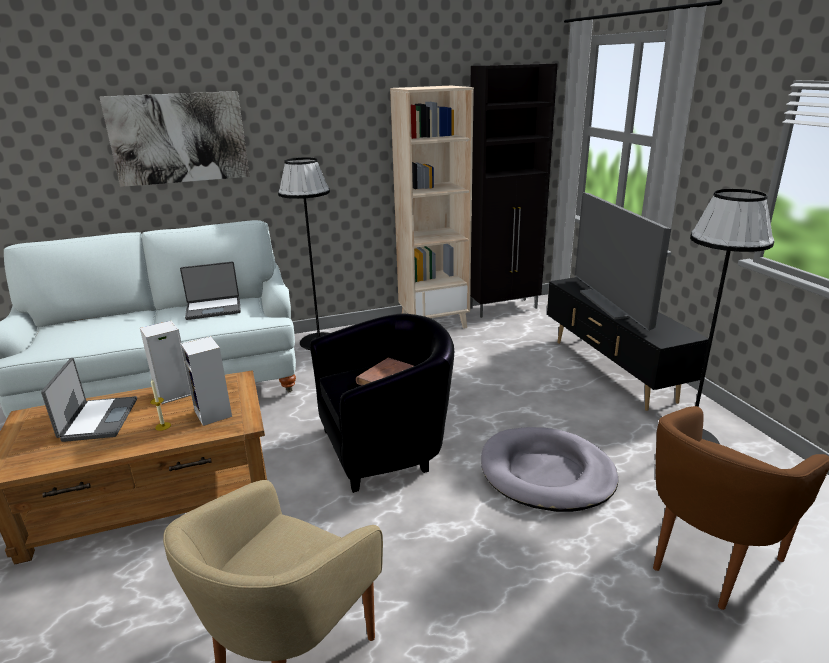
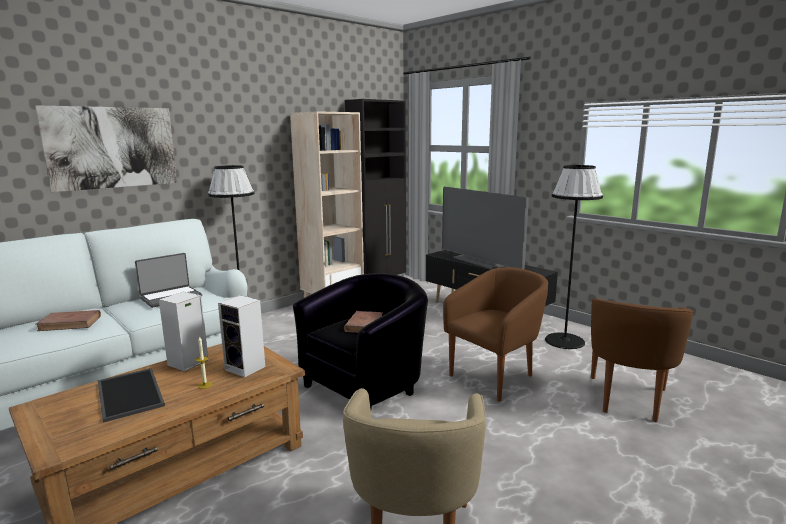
camera: 25 degrees left, 10 degrees down
(98, 420) = (128, 394): laptop -> tray
(109, 327) = (70, 323): none -> brown book
(546, 473) = (495, 377): grey dog bed -> brown armchair

